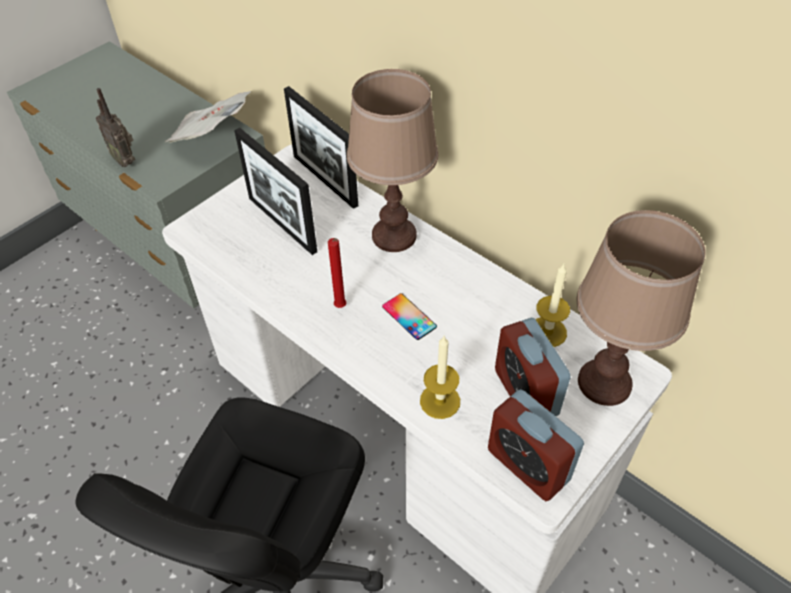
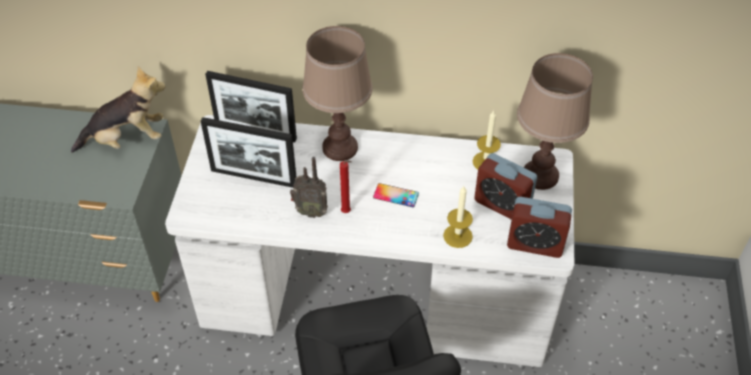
camera: 35 degrees left, 0 degrees up
(126, 160) = (72, 190): radio -> radio (311, 211)
(212, 137) = (127, 139): newspaper -> plush toy

